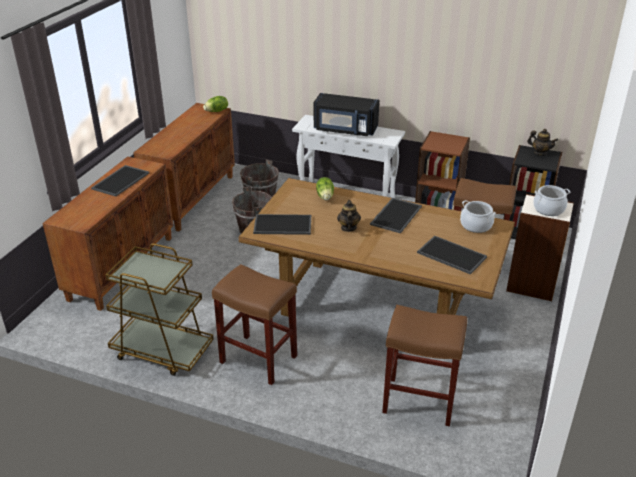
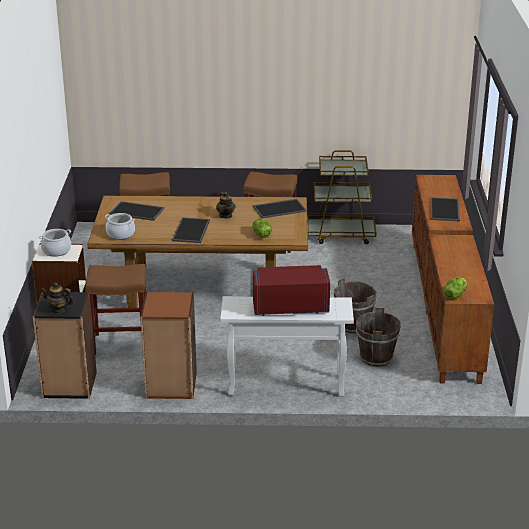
camera: 160 degrees right, 5 degrees down
(345, 130) = (290, 307): black microwave -> red microwave

